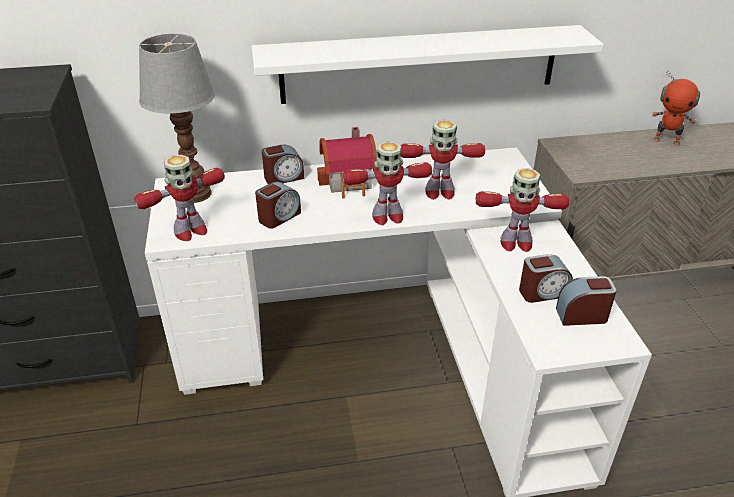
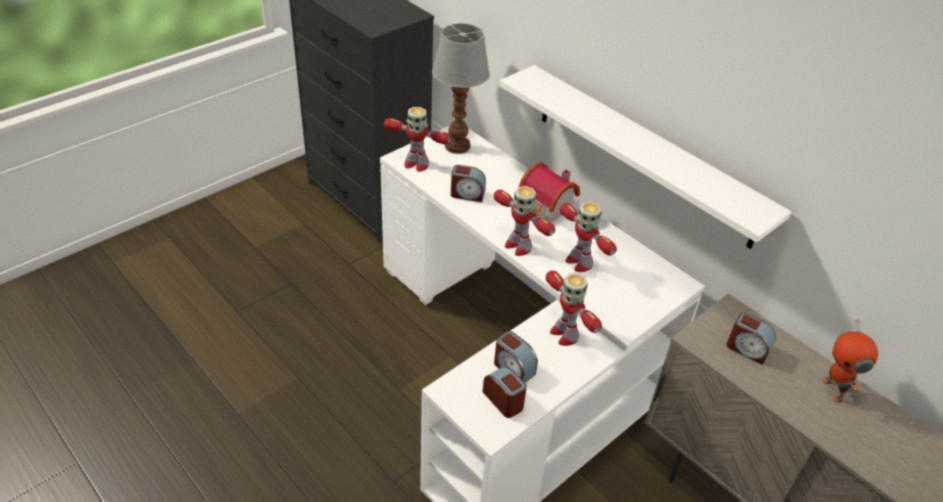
camera: 55 degrees right, 5 degrees up
(284, 177) = (516, 175): alarm clock -> alarm clock (747, 349)

